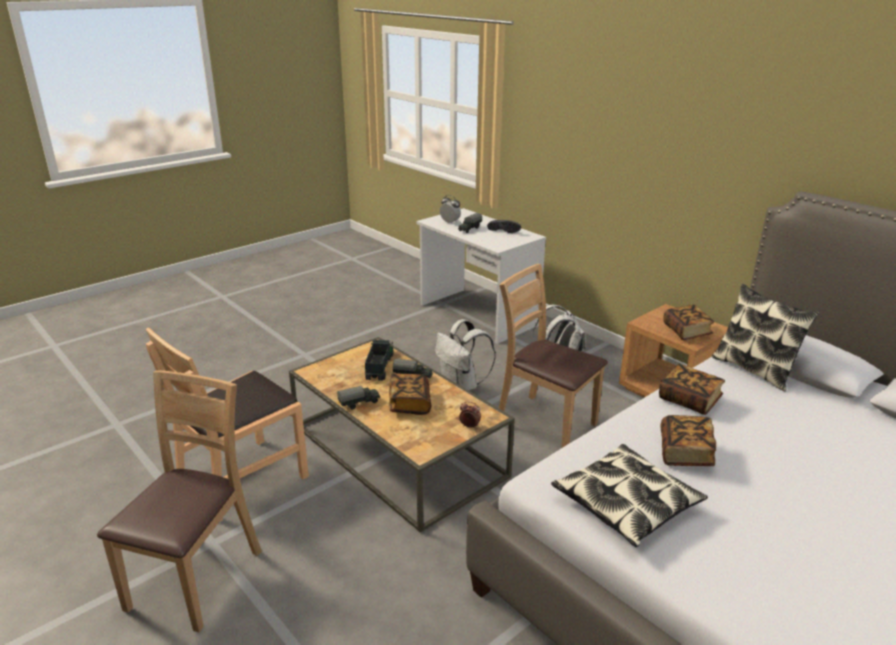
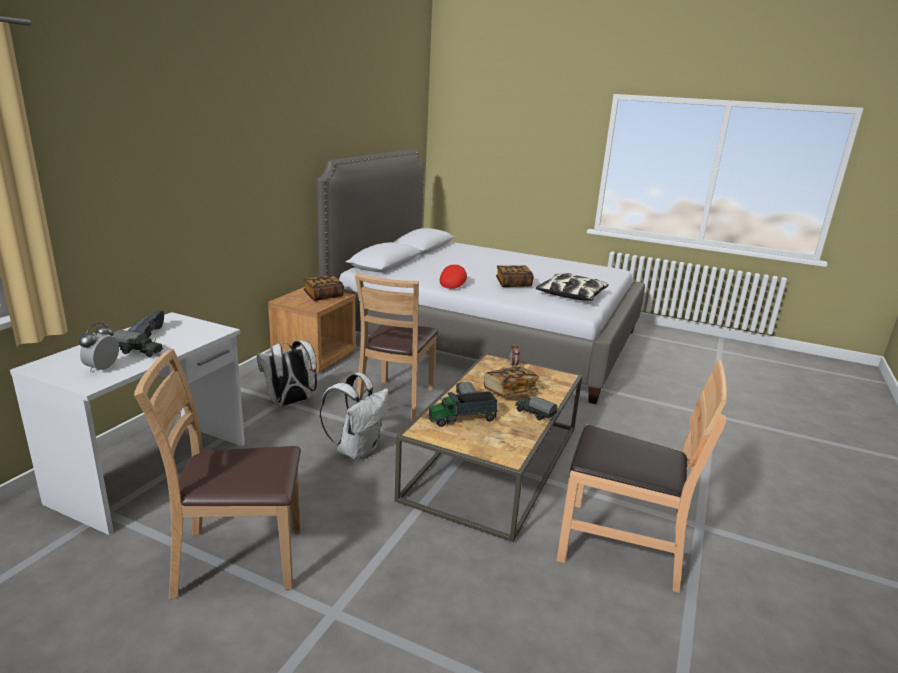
camera: 115 degrees left, 5 degrees down
(195, 578) = (732, 517): brown chair -> brown chair (237, 560)
(689, 400) = (453, 284): book -> red cap
(754, 369) = (397, 271): pillow -> none

